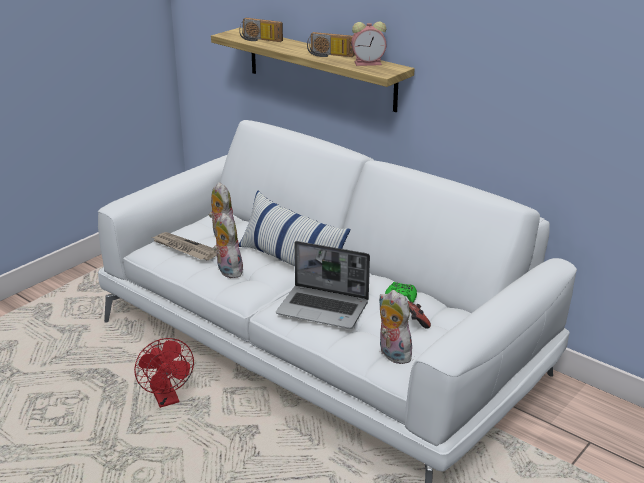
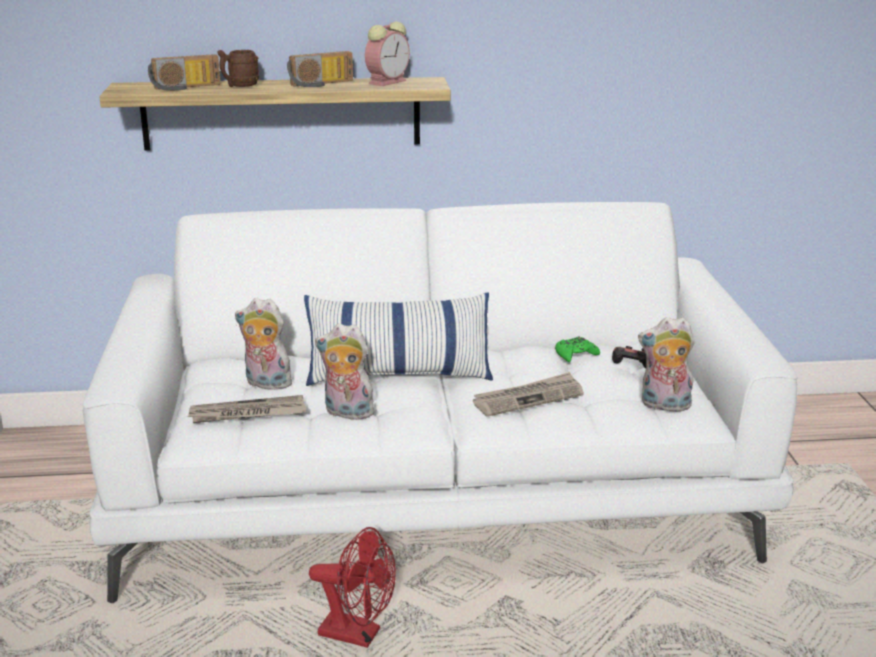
camera: 45 degrees left, 5 degrees down
(287, 45) = (239, 86): none -> brown mug
(324, 308) = (528, 398): laptop -> newspaper

